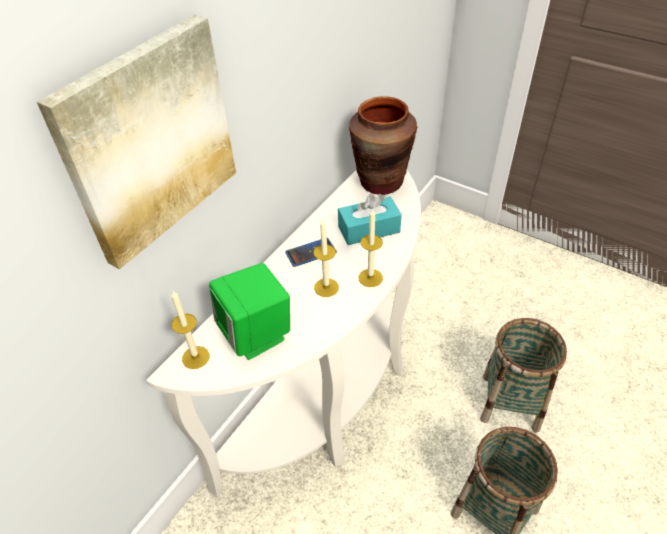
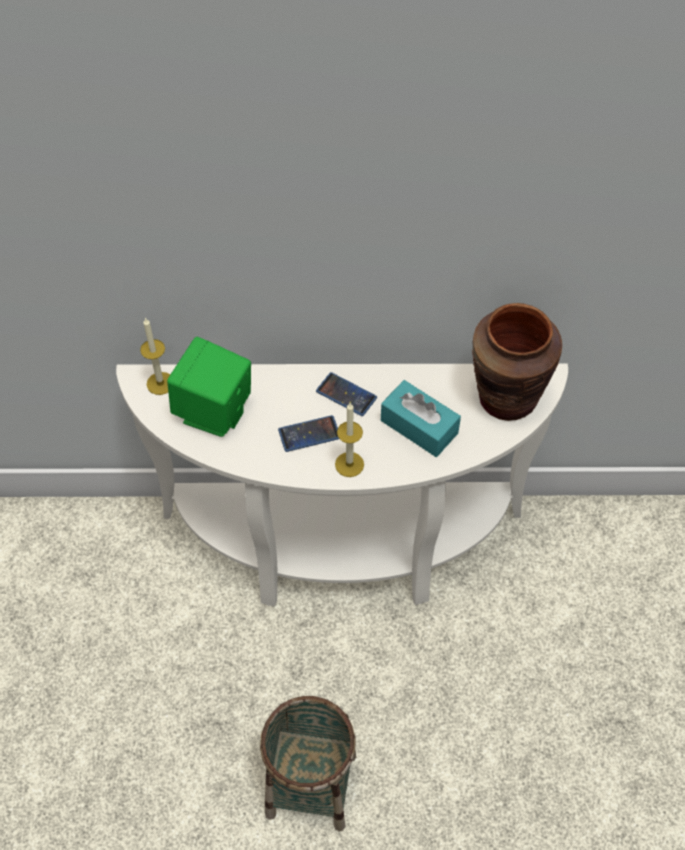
camera: 55 degrees right, 10 degrees up
(149, 141) = (186, 199): picture -> none
(326, 287) = (309, 434): candle -> phone
(510, 402) = (464, 743): basket -> none

